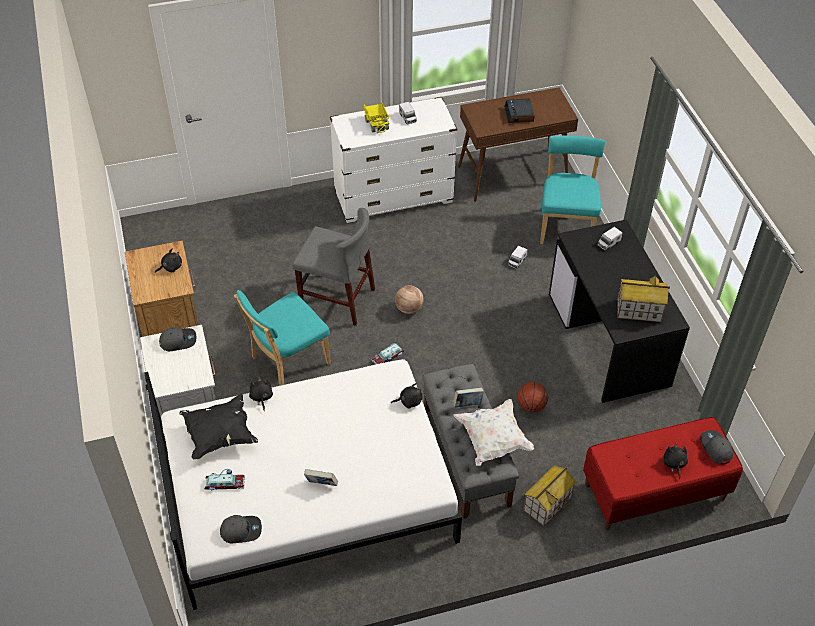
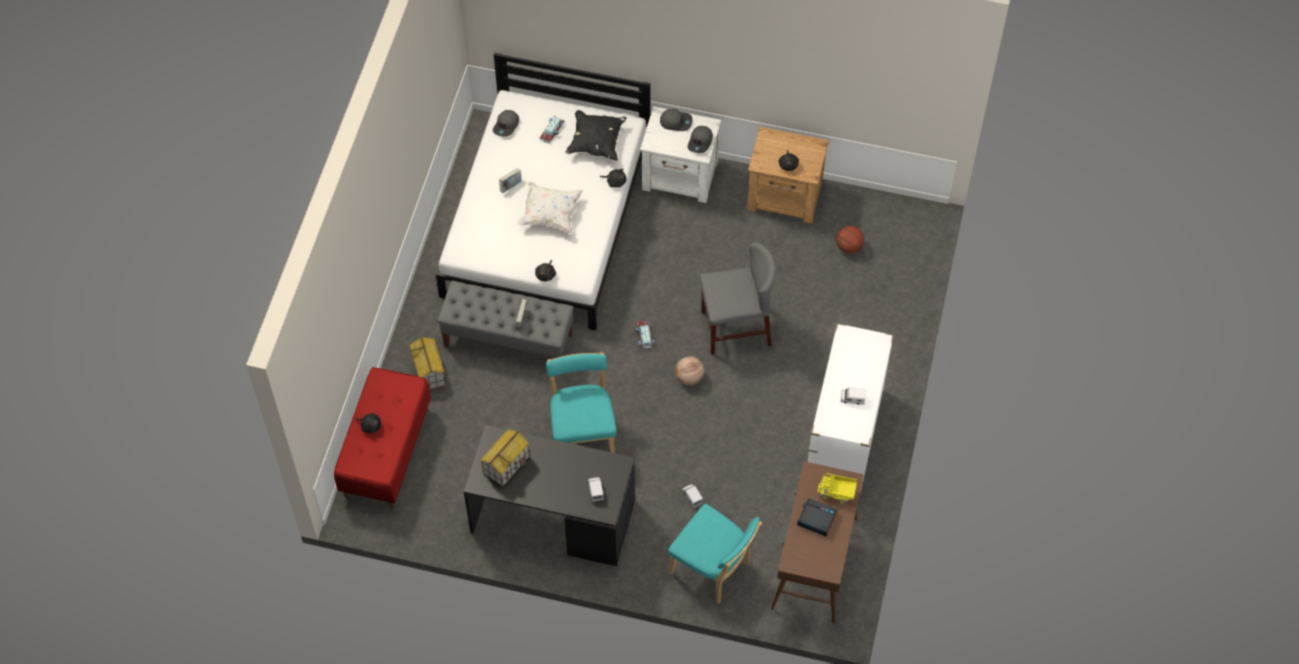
camera: 120 degrees right, 10 degrees up
(287, 362) = (686, 261): turquoise chair -> turquoise chair (582, 433)
(337, 299) = (735, 328): grey chair -> grey chair turned 150 degrees counterclockwise
(377, 123) = (859, 368): toy truck -> toy truck (837, 493)
(493, 440) = (477, 318): white pillow -> white pillow (550, 214)
(531, 406) = (524, 413): basketball -> basketball (849, 247)
(715, 448) = (362, 464): grey cap -> grey cap (676, 122)

